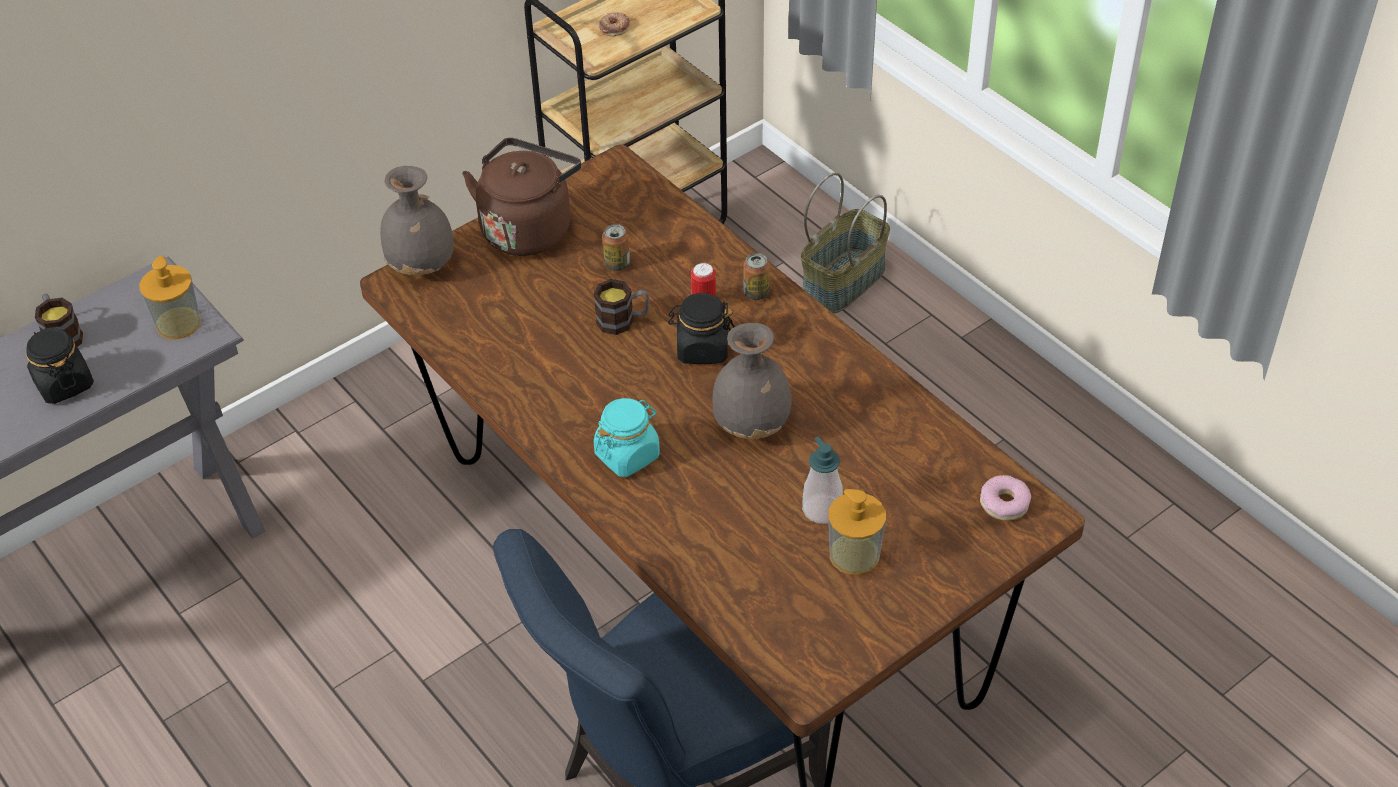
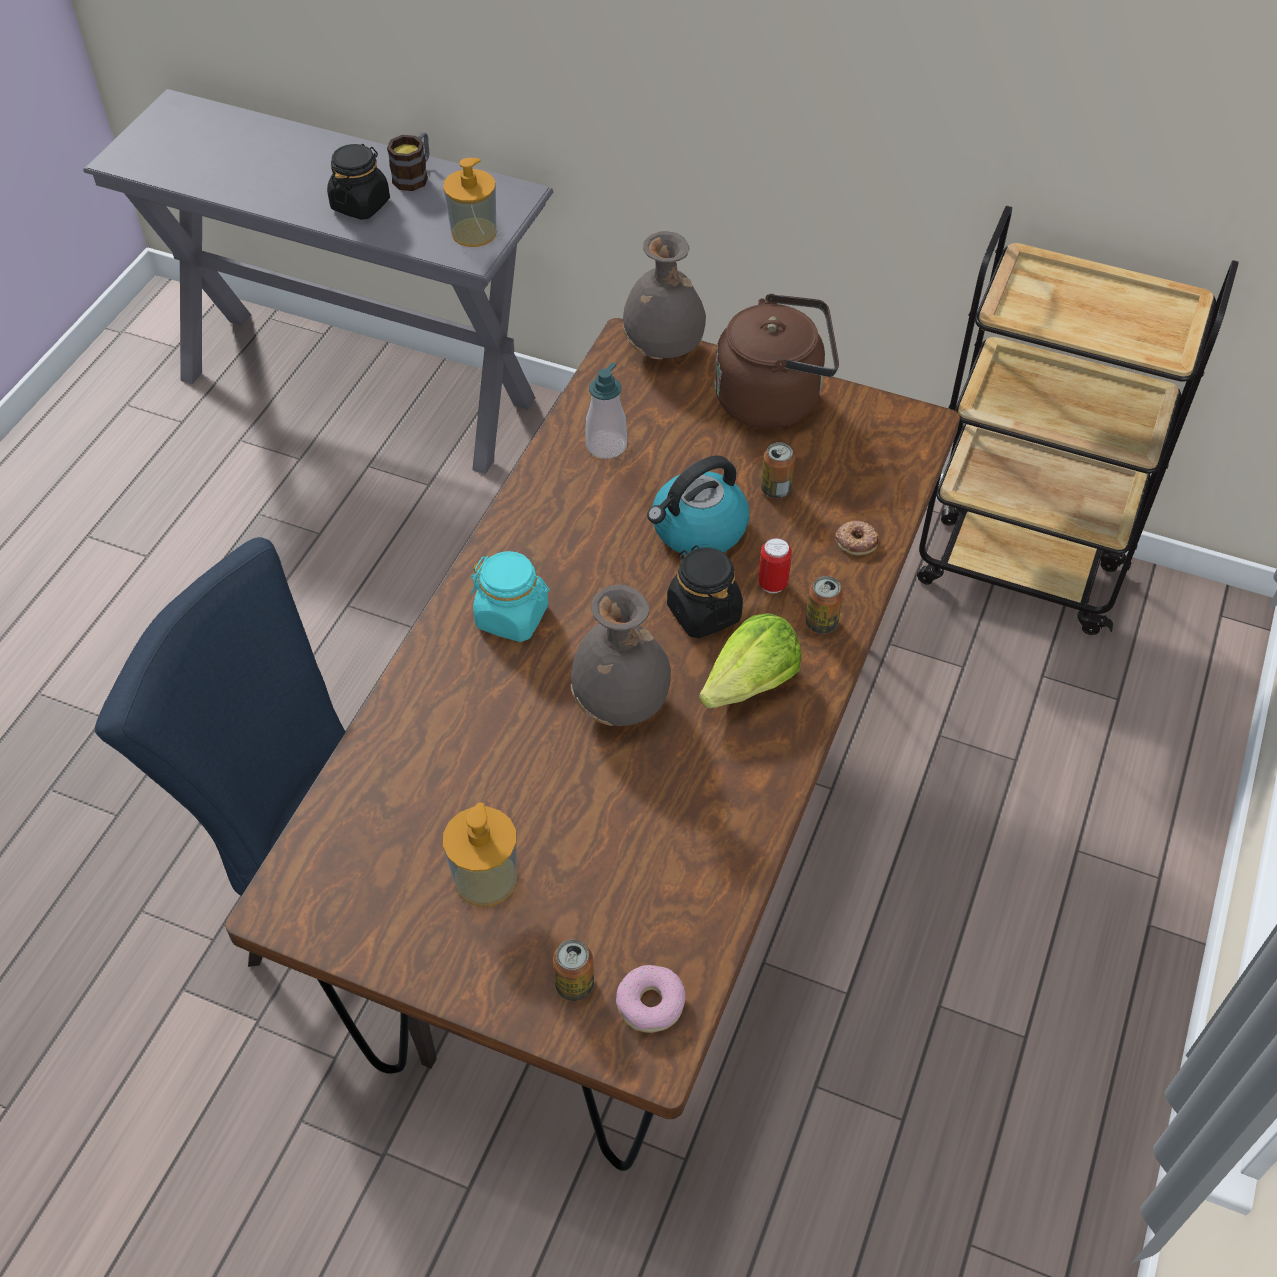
camera: 60 degrees right, 5 degrees up
(614, 27) = (1075, 304): donut -> donut (856, 540)
(623, 320) = (698, 530): mug -> kettle
(782, 350) = (751, 684): none -> lettuce
(822, 509) = (534, 820): soap dispenser -> soap dispenser (606, 445)
(843, 281) = (1137, 767): basket -> none
(968, 537) = (574, 985): none -> can

